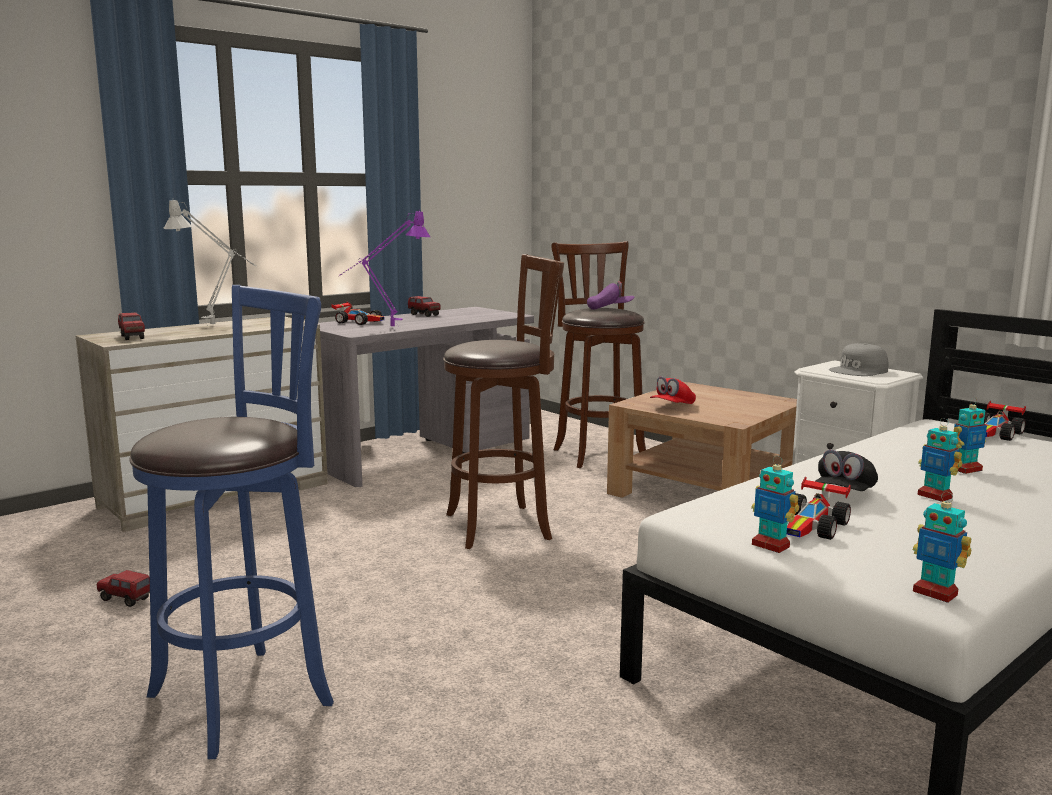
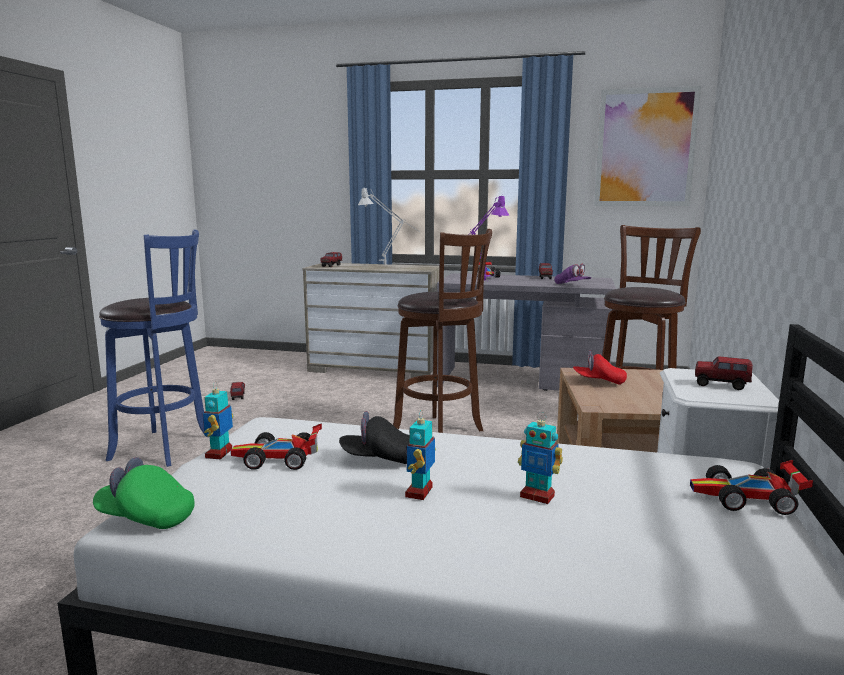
camera: 55 degrees right, 0 degrees up
(480, 152) = (645, 148): none -> picture
(610, 309) = (655, 289): purple cap -> purple cap (572, 285)
(859, 371) = (721, 385): grey cap -> toy truck
(935, 593) = (146, 517): toy robot -> green cap

